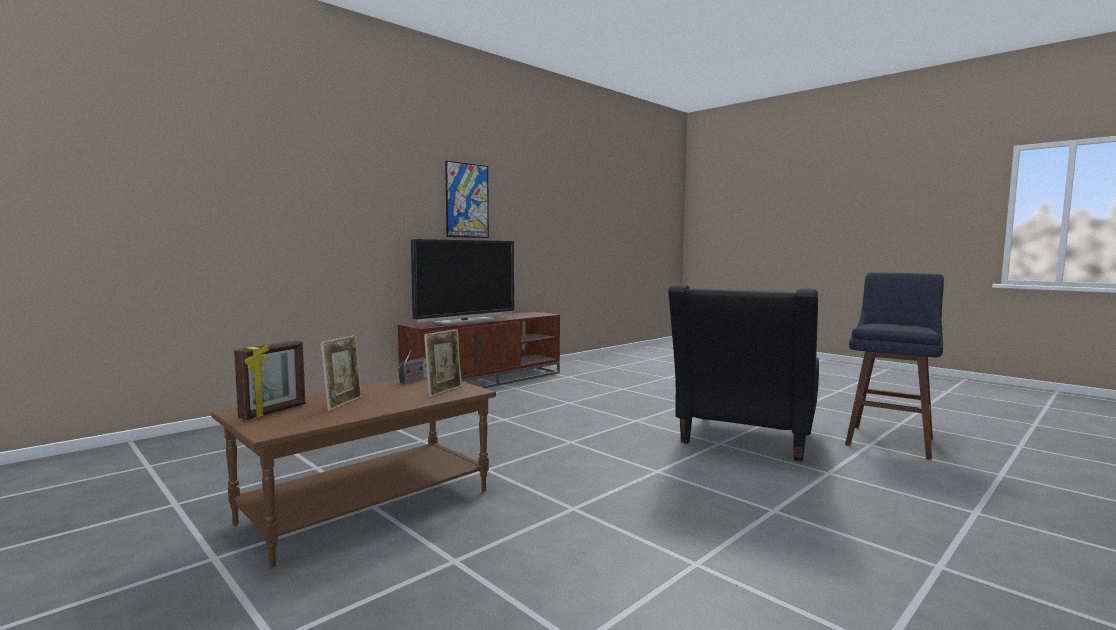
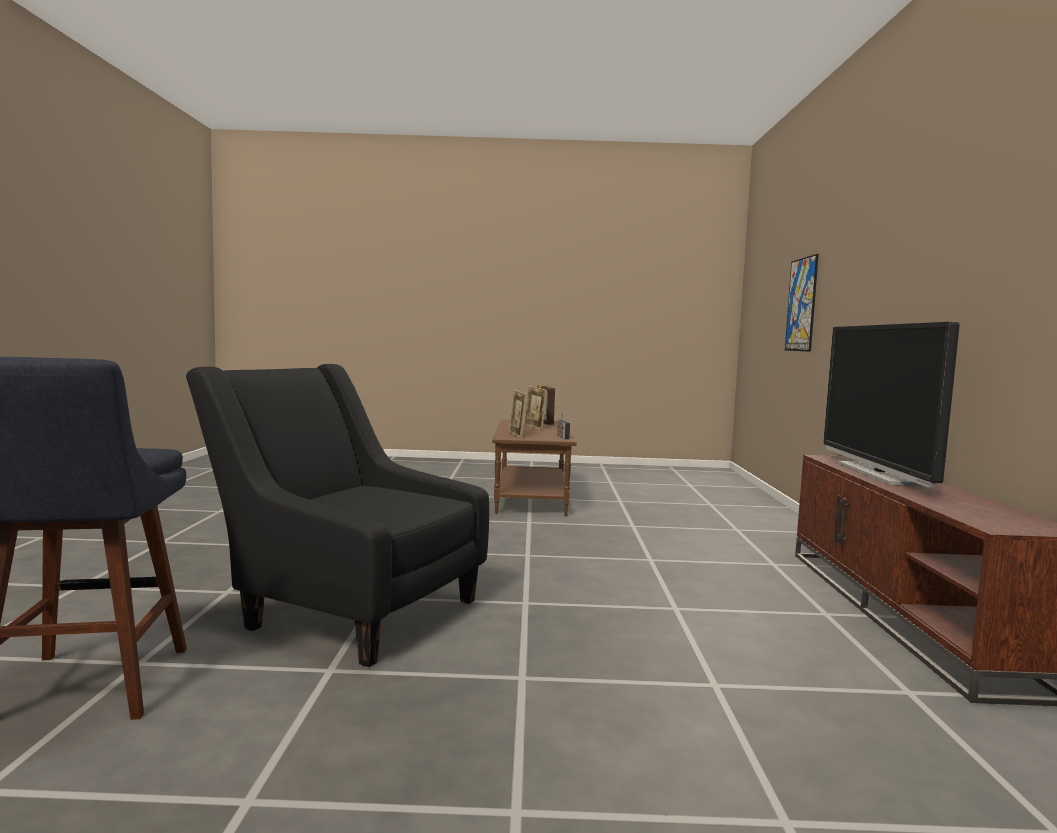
camera: 135 degrees right, 0 degrees up
(467, 200) = (983, 240): picture -> picture (801, 304)
(743, 442) = (347, 608): black armchair -> black armchair turned 45 degrees counterclockwise

